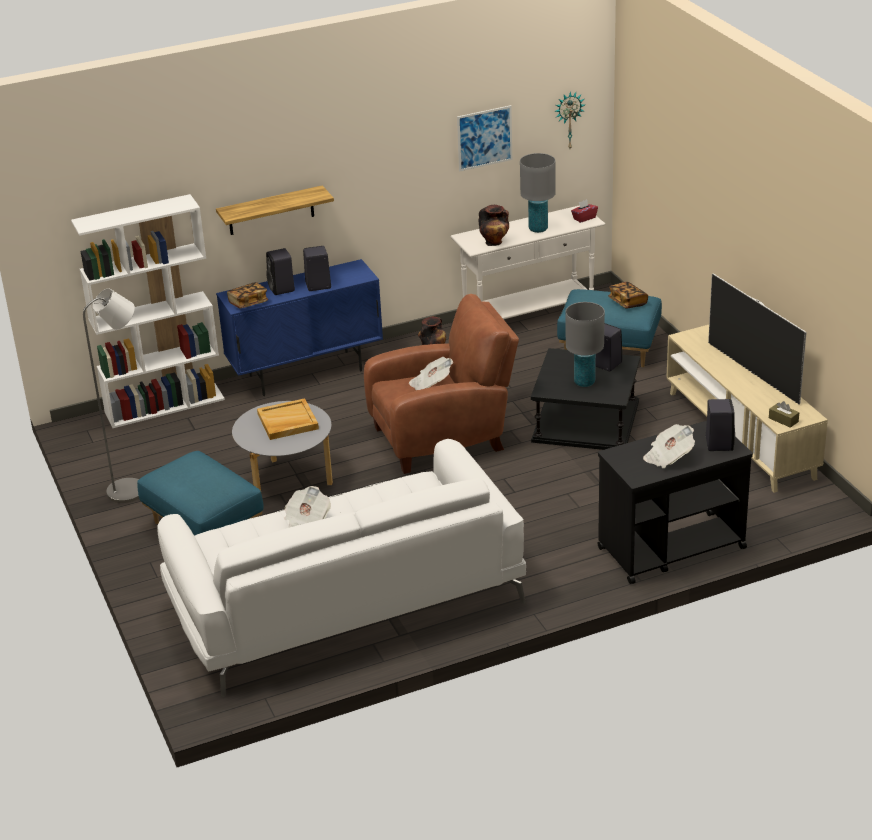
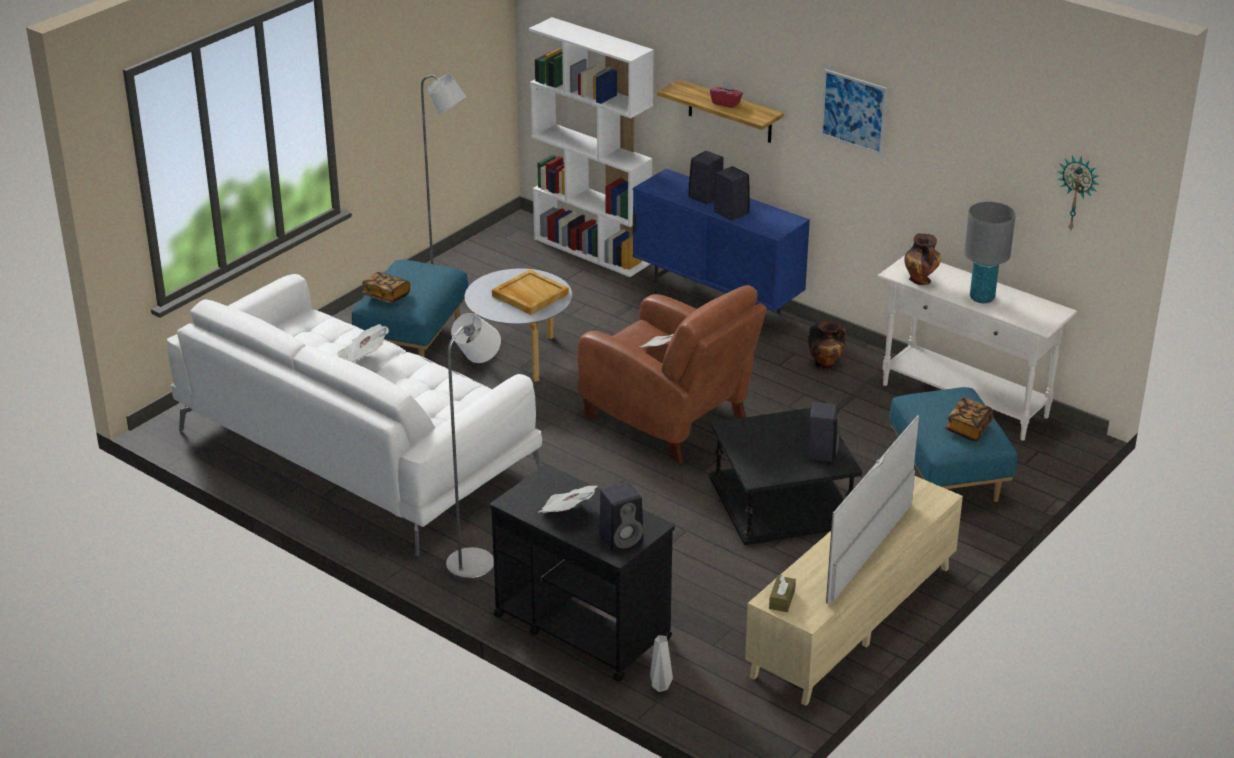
camera: 60 degrees right, 0 degrees up
(248, 303) = (661, 189): book -> book (386, 296)
(484, 138) = (968, 158): picture -> picture (853, 111)
(553, 575) = (477, 561): none -> grey floor lamp
(584, 218) = (1041, 320): red tissue box -> red tissue box (726, 103)
(584, 382) = (770, 448): grey table lamp -> none
(760, 532) = (660, 686): none -> grey vase

